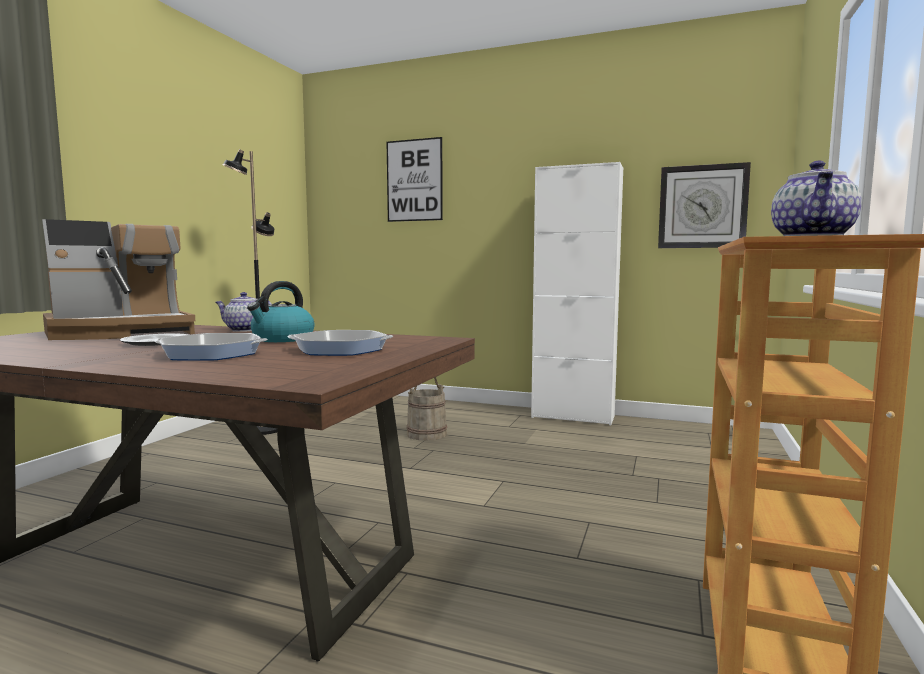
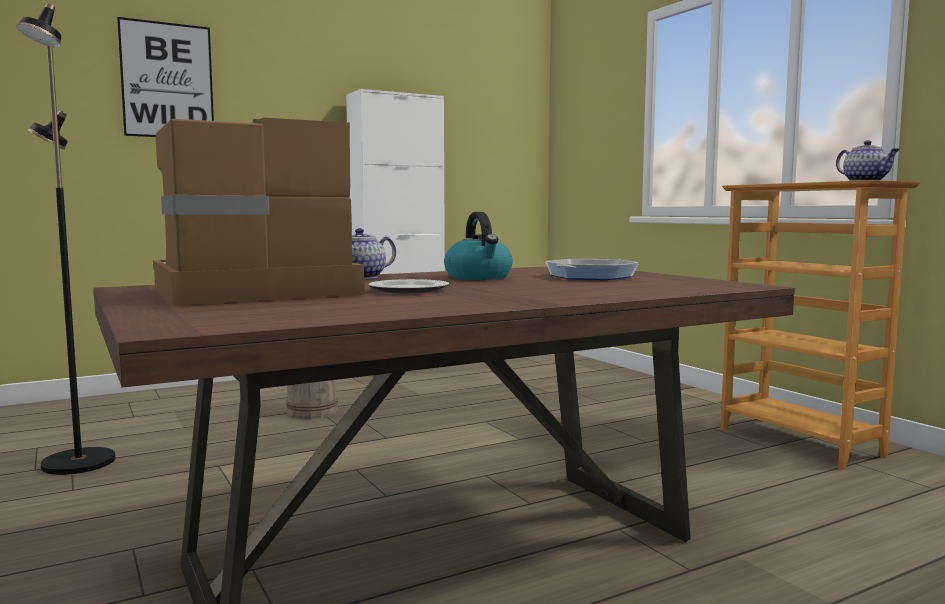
camera: 50 degrees left, 0 degrees up
(122, 332) = (251, 291): coffee machine -> coffee machine turned 120 degrees counterclockwise
(211, 354) = (549, 287): frying pan -> none
(702, 207) = (490, 147): wall clock -> none

